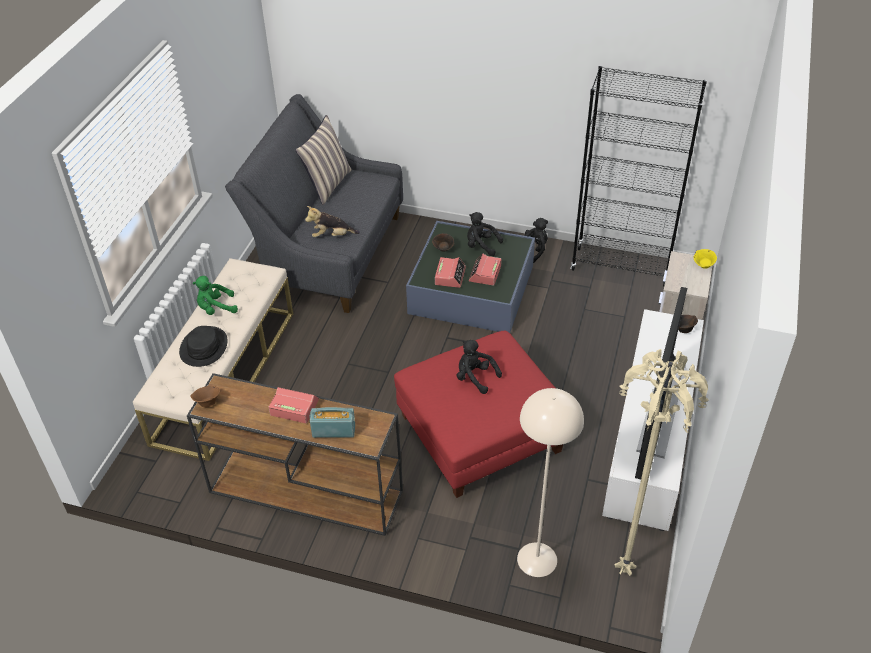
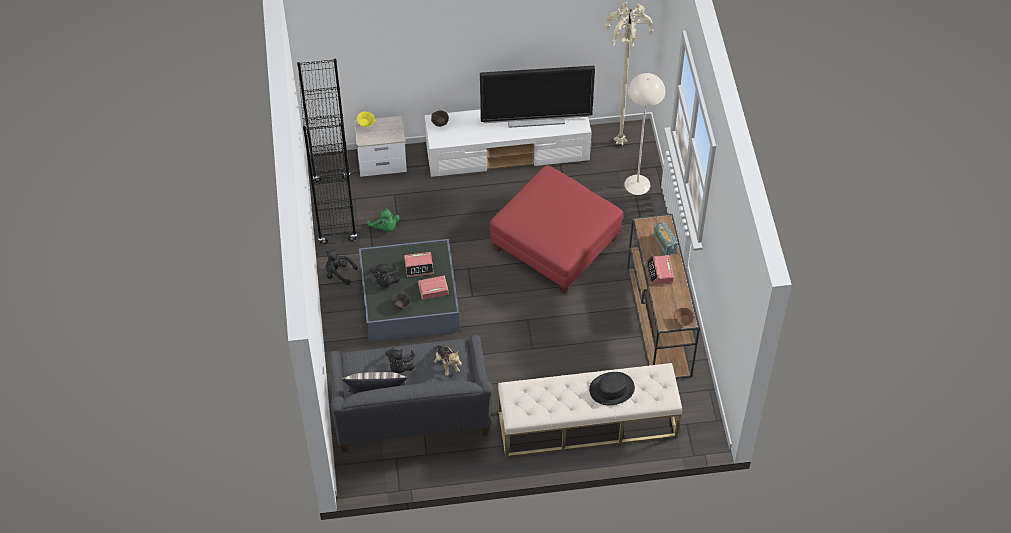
camera: 115 degrees left, 10 degrees up
(216, 308) = (568, 404): green plush toy -> green plush toy (385, 227)
(475, 377) = (551, 218): black plush toy -> black plush toy (400, 366)

